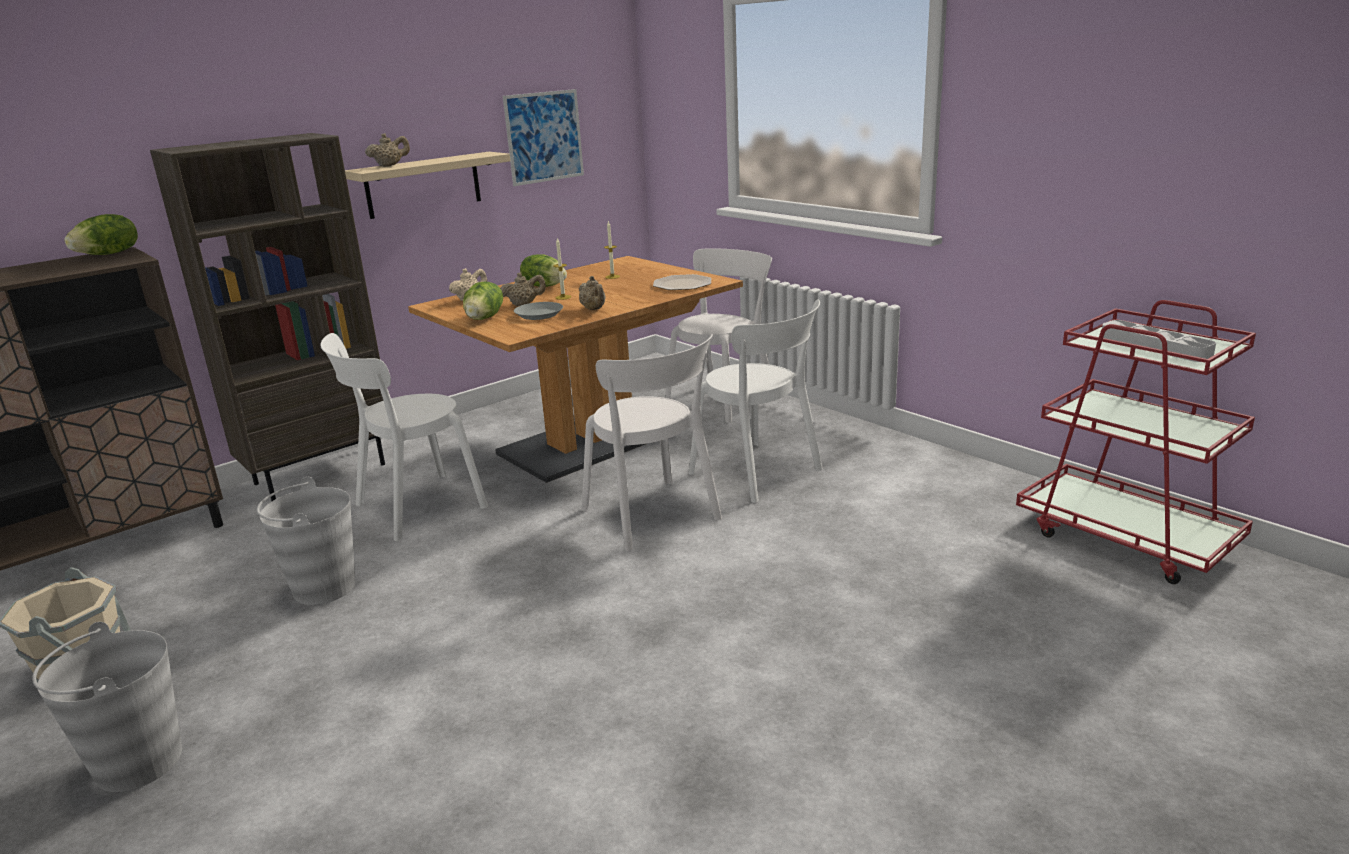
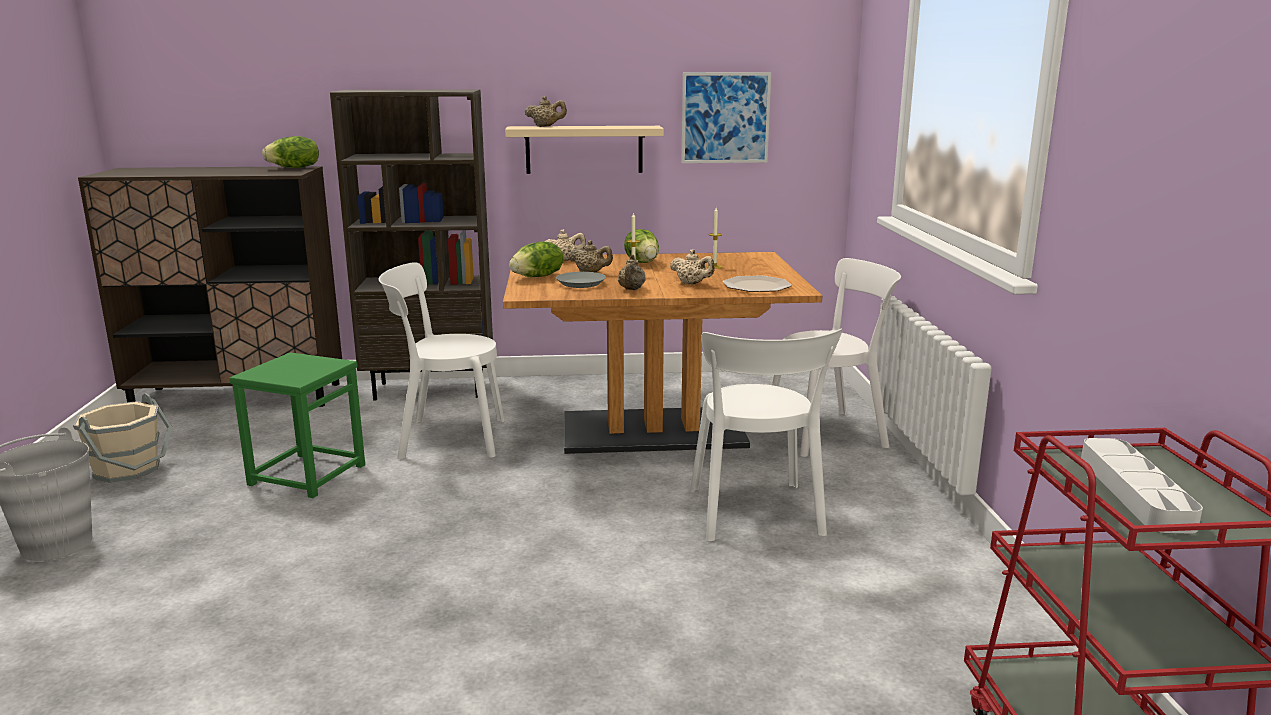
camera: 35 degrees right, 5 degrees down
(323, 588) = (307, 474): grey bucket -> green stool
(630, 294) = (692, 284): none -> beige teapot
(653, 516) = (600, 516): white chair -> none

